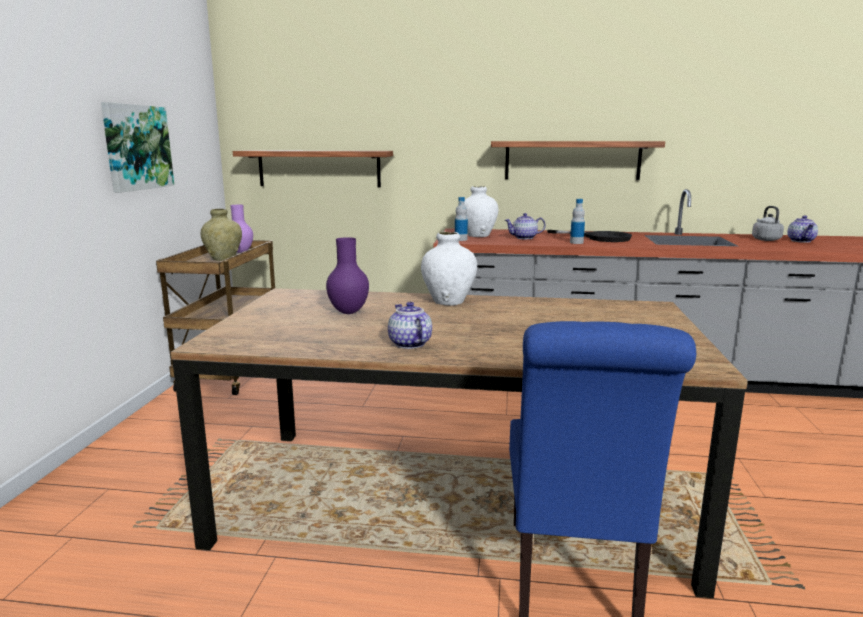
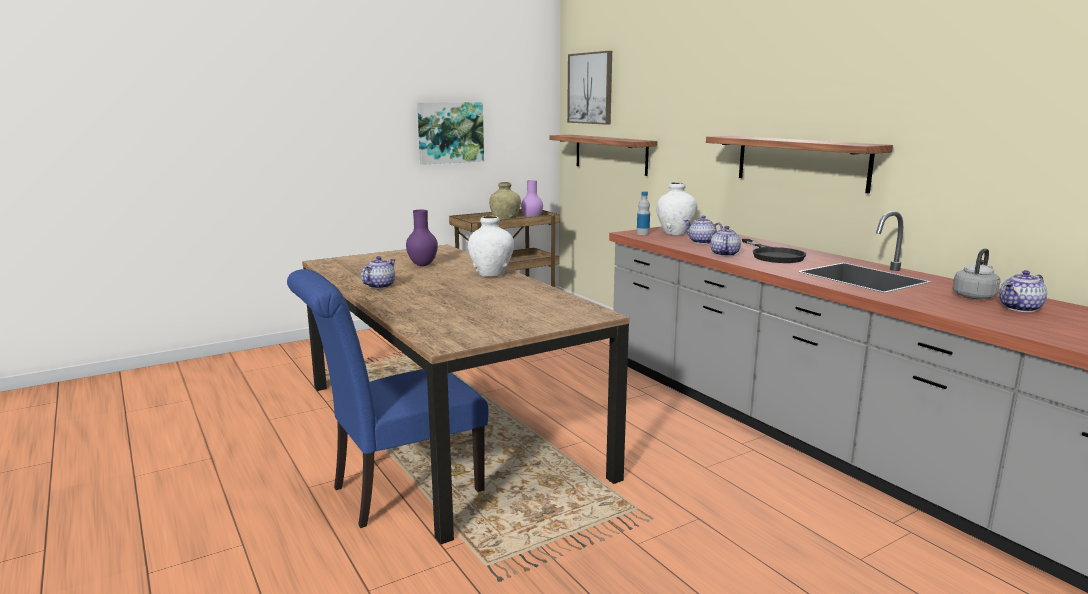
camera: 50 degrees right, 0 degrees up
(277, 96) = (590, 88): none -> picture
(576, 242) = (723, 254): bottle -> teapot

